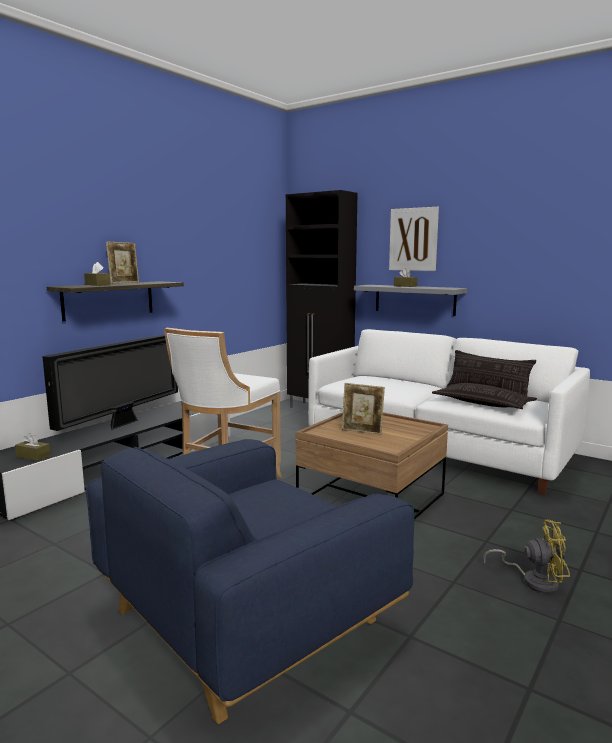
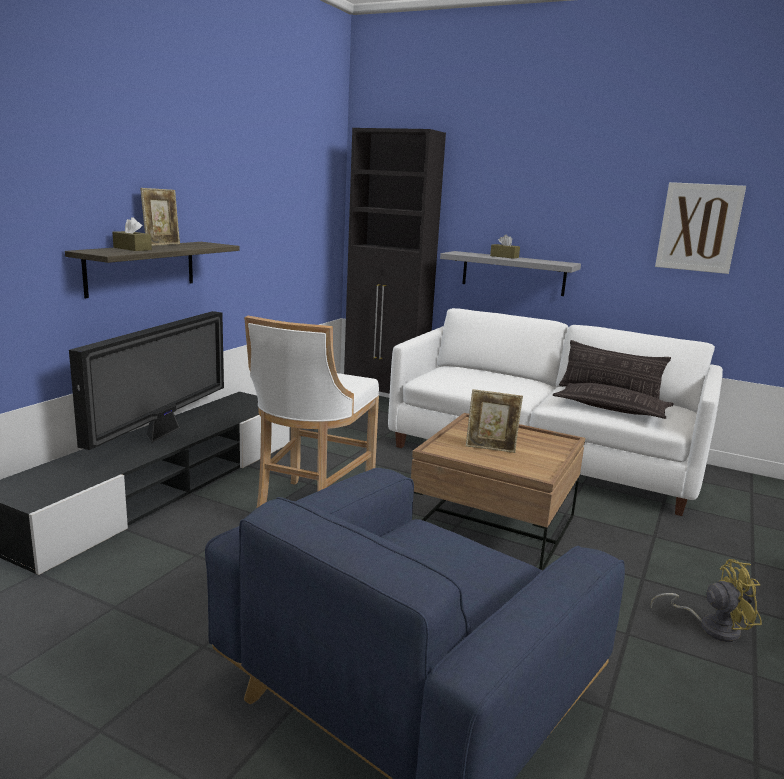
camera: 10 degrees left, 5 degrees up
(33, 456) = (61, 486): brown tissue box -> none
(413, 239) = (516, 198): picture -> picture (699, 227)

